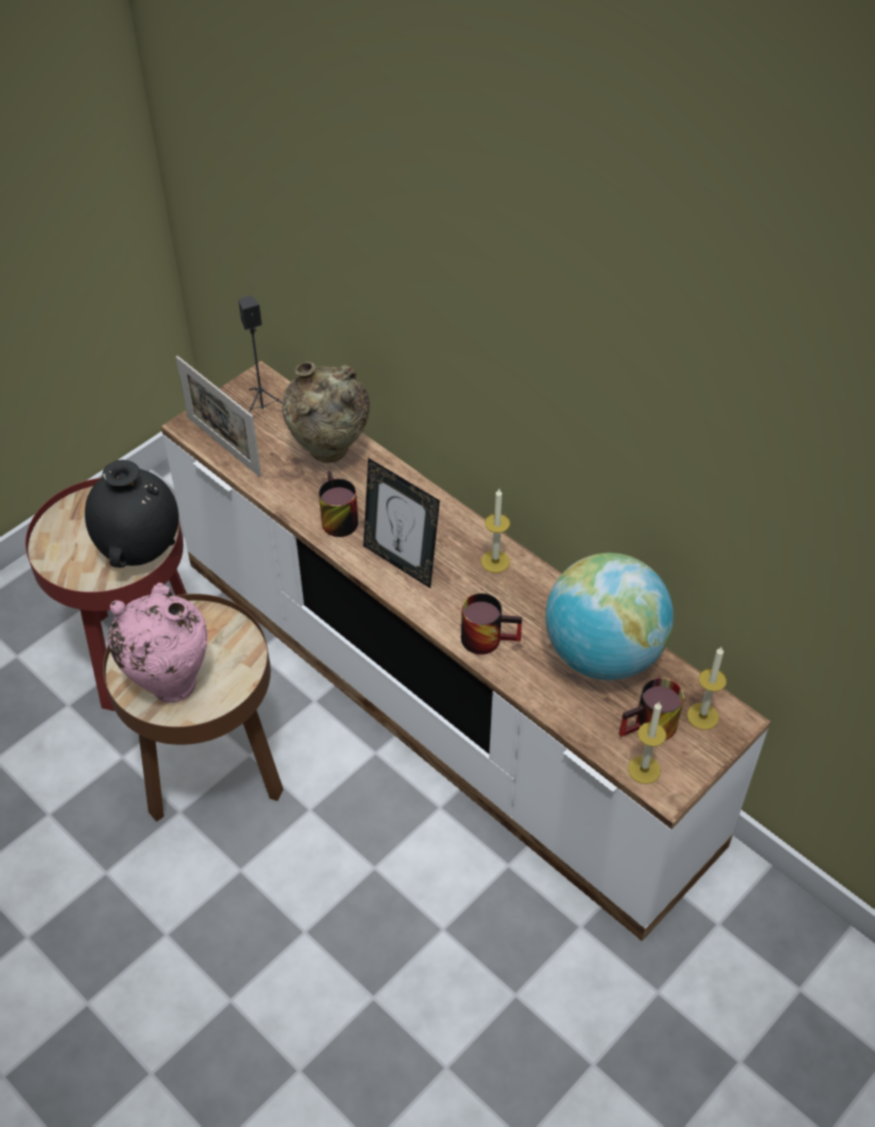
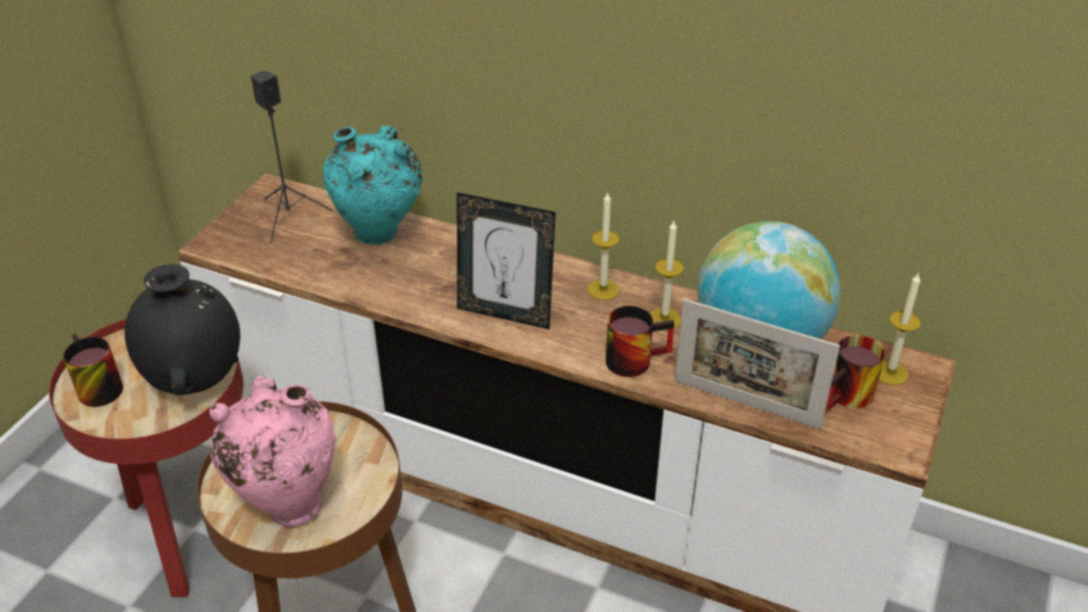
camera: 20 degrees left, 10 degrees down
(223, 446) = (258, 254): picture frame -> picture frame (746, 404)
(330, 454) = (380, 236): beige vase -> turquoise vase
(334, 518) = (413, 291): mug -> mug (93, 388)
(644, 769) = (866, 437): candle -> candle (664, 319)

